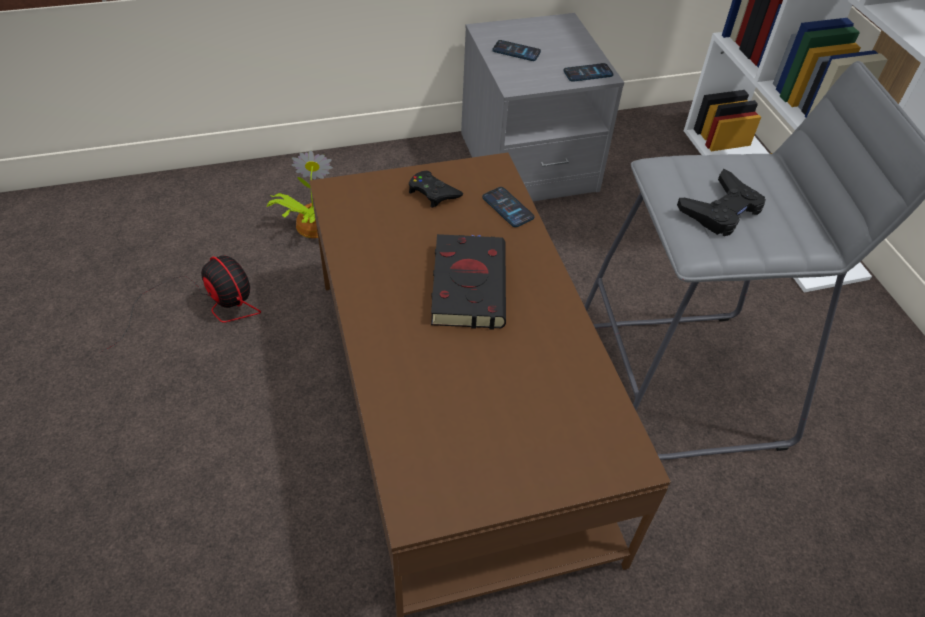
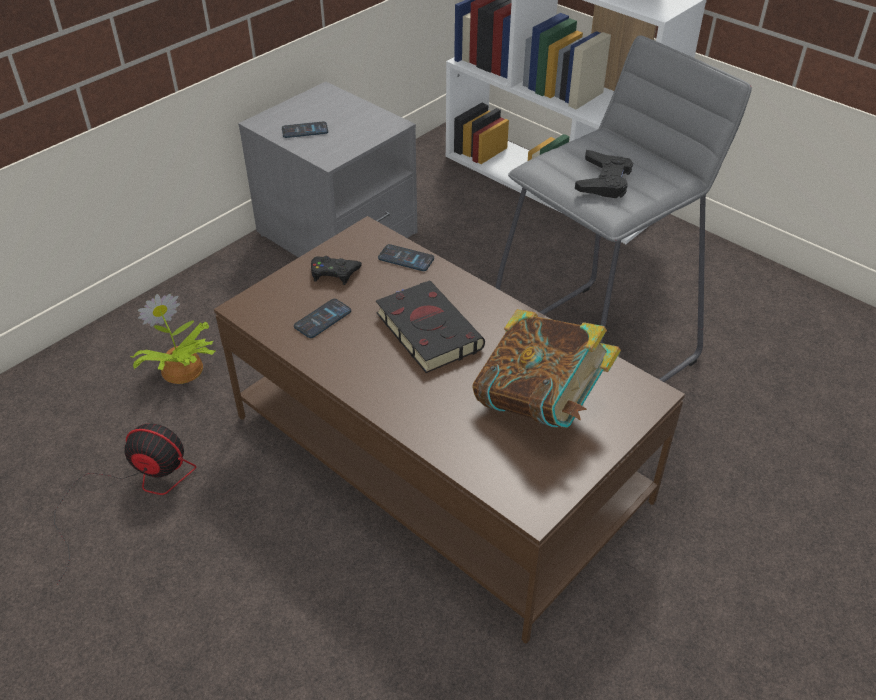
camera: 30 degrees left, 5 degrees down
(511, 411) = (540, 404): none -> book
(588, 73) = (380, 127): phone -> phone (323, 319)

